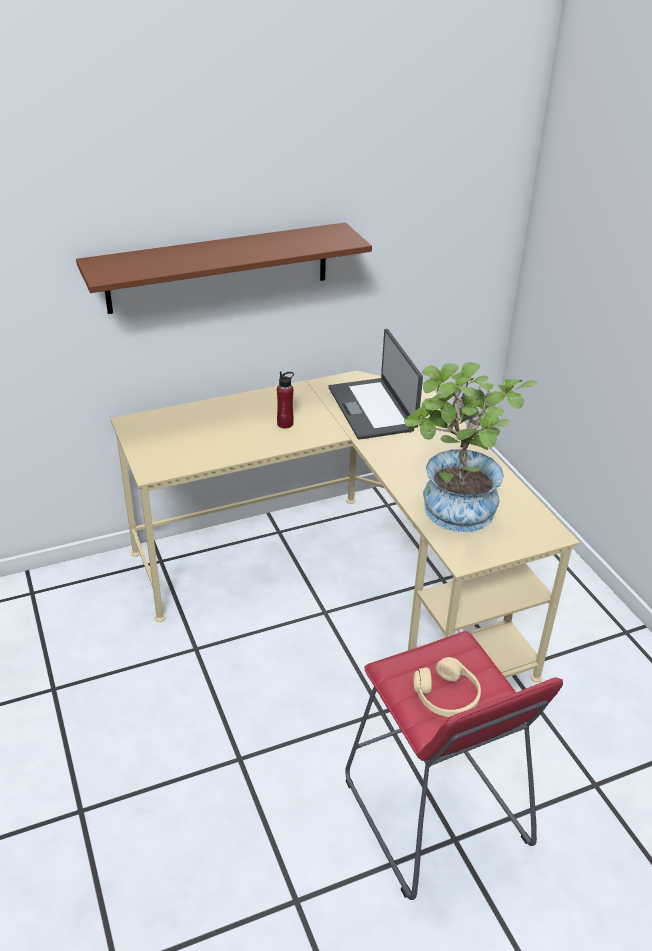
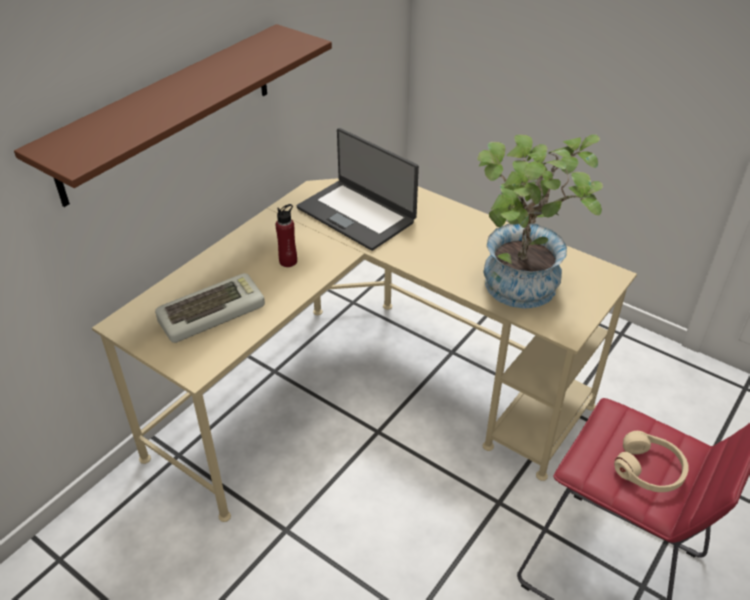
camera: 30 degrees left, 5 degrees up
(197, 438) = (212, 312): none -> keyboard

